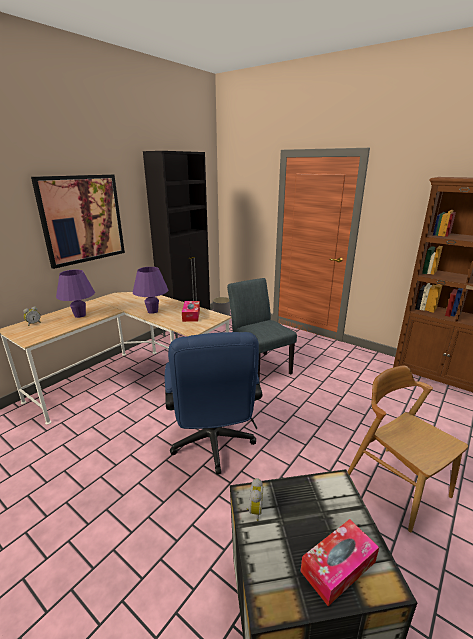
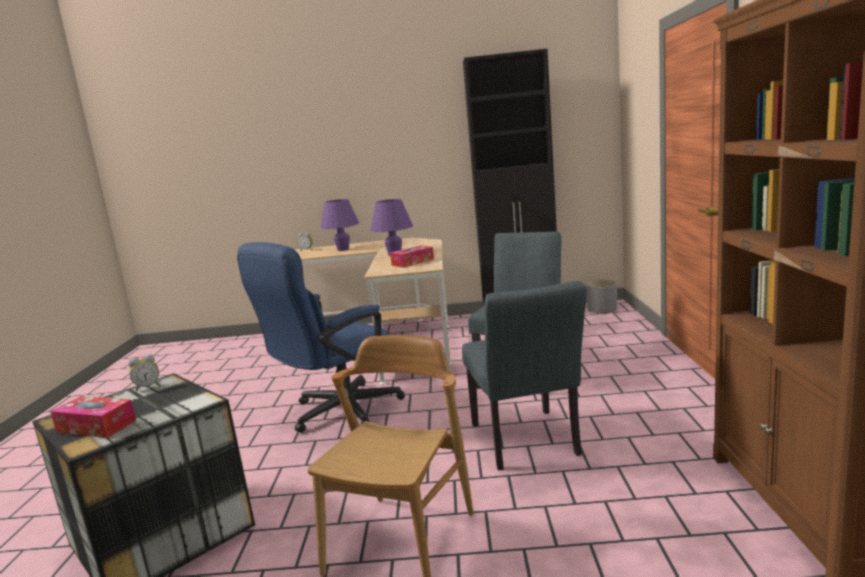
camera: 55 degrees right, 10 degrees down
(82, 219) = (380, 148): picture -> none
(335, 403) = (527, 443): none -> grey chair

